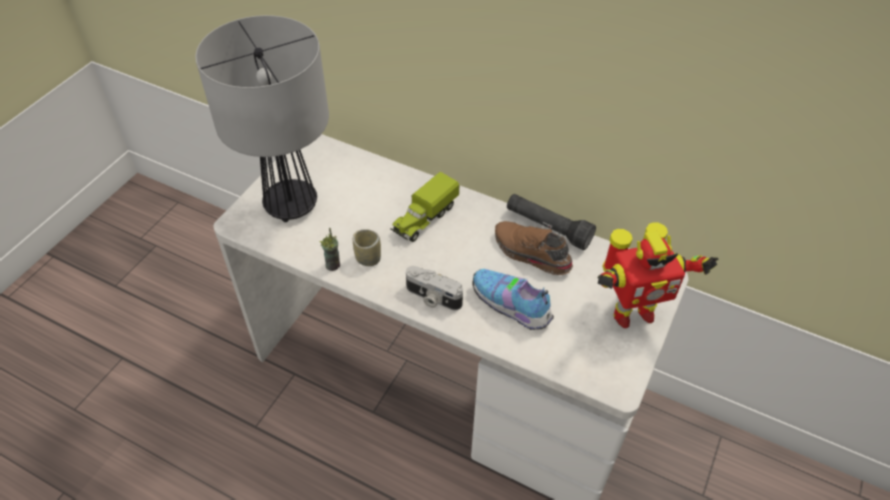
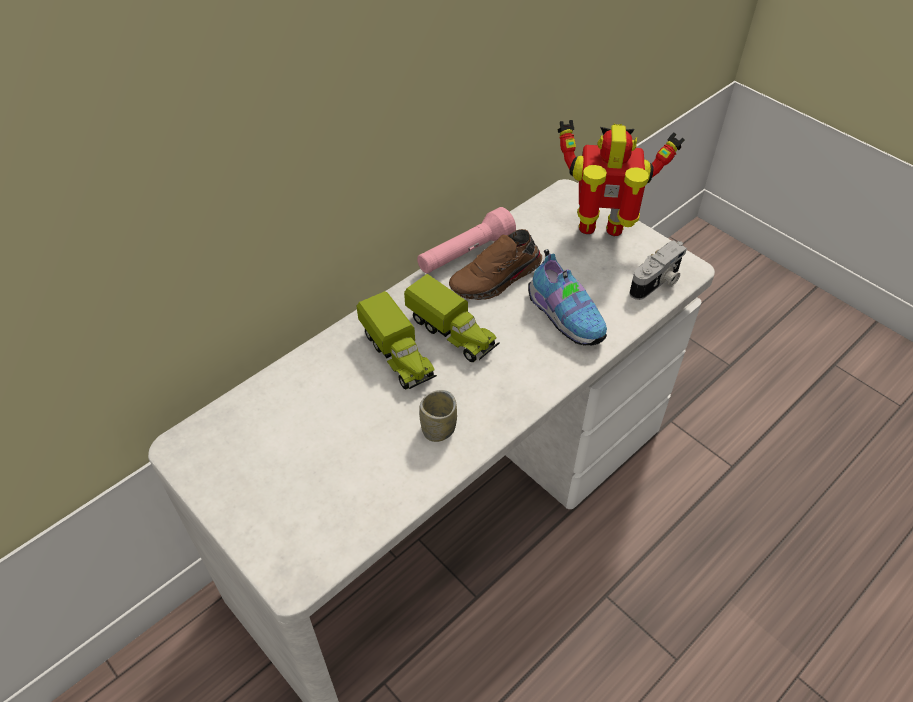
camera: 70 degrees left, 0 degrees up
(290, 205) = (294, 499): table lamp -> none
(333, 265) = (433, 470): cup -> none
(432, 298) = (527, 381): camera -> camera (657, 283)
(460, 242) = (452, 333): none -> toy truck
(512, 307) = (565, 316): shoe -> shoe turned 90 degrees counterclockwise
(547, 228) = (465, 254): black flashlight -> pink flashlight
(631, 312) = (602, 231): toy robot -> toy robot turned 90 degrees counterclockwise

